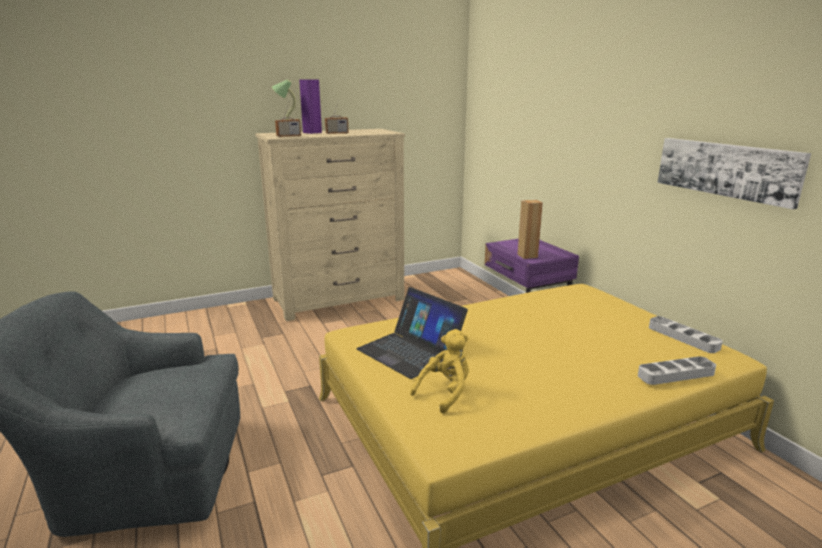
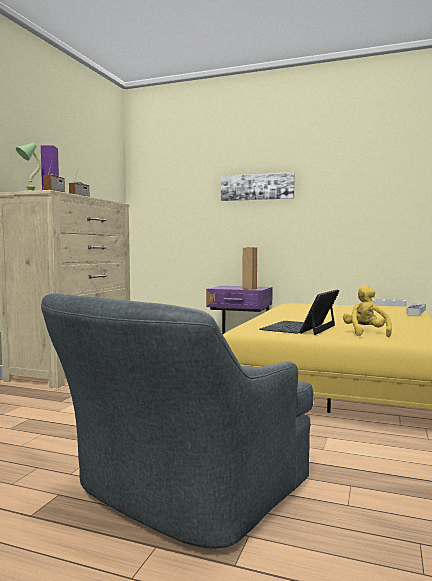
camera: 45 degrees left, 15 degrees down
(410, 350) = (299, 327): laptop -> laptop turned 120 degrees clockwise
(726, 169) = (374, 209): picture -> picture (257, 187)

